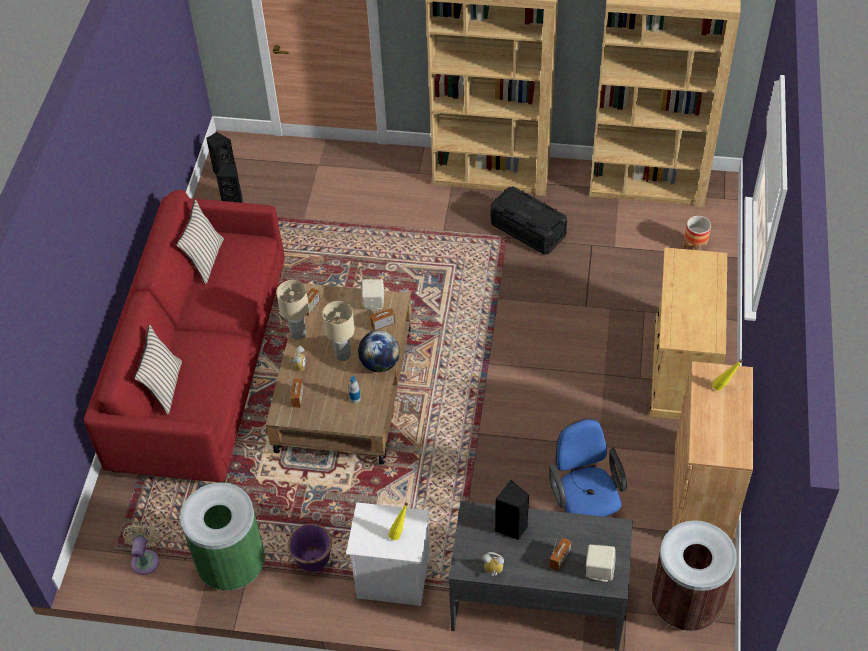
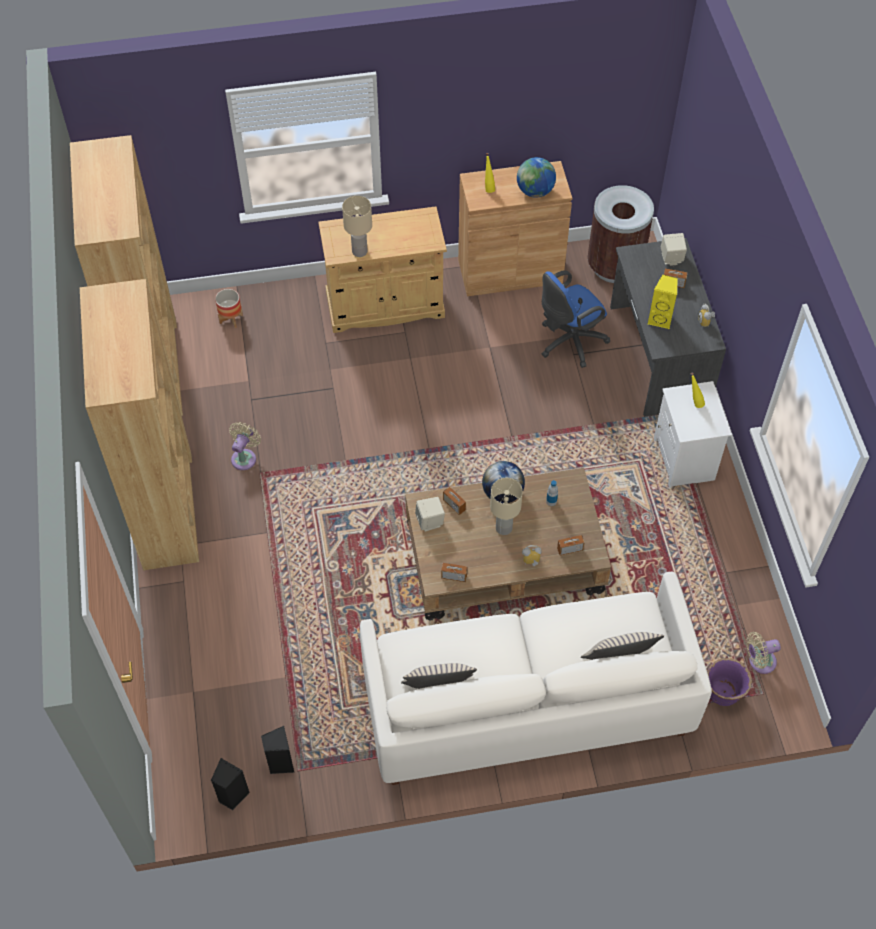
camera: 110 degrees left, 5 degrees up
(201, 367) = (527, 703): red sofa -> white sofa
(232, 565) = (730, 587): green trash can -> none
(299, 334) = (493, 575): beige table lamp -> beige table lamp (360, 251)
(313, 560) = (695, 524): purple planter -> purple planter (723, 693)
(512, 527) = (660, 319): black speaker -> yellow speaker
(528, 230) = (245, 457): black storage box -> beige fan
(707, 429) = (535, 191): none -> globe

